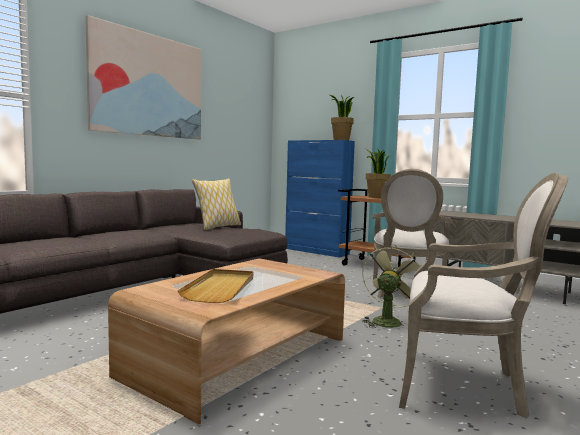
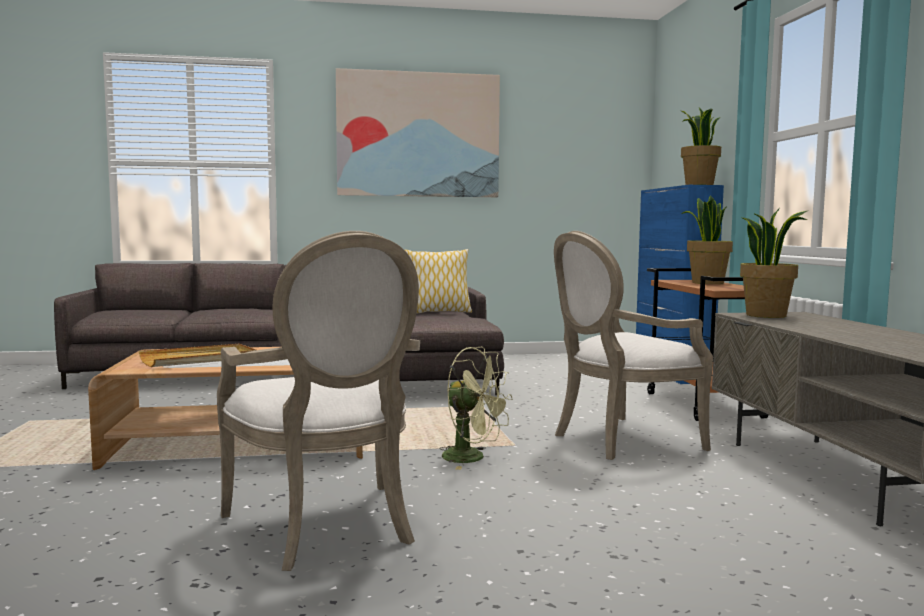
camera: 45 degrees right, 0 degrees up
(387, 321) = (472, 458): green fan -> green fan turned 45 degrees clockwise
(448, 213) = (766, 315): none -> potted plant

